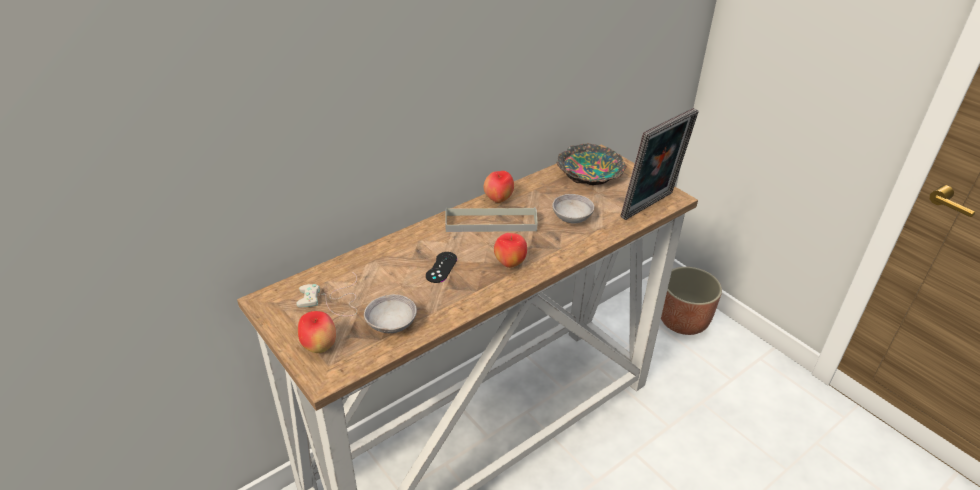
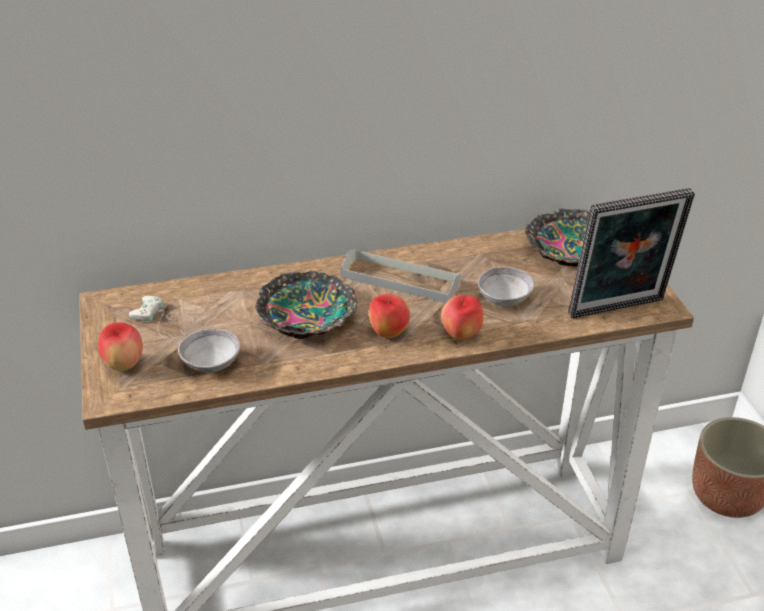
camera: 25 degrees right, 0 degrees up
(441, 267) = (307, 316): black game controller -> bowl
(498, 200) = (429, 255): apple -> apple (461, 334)

